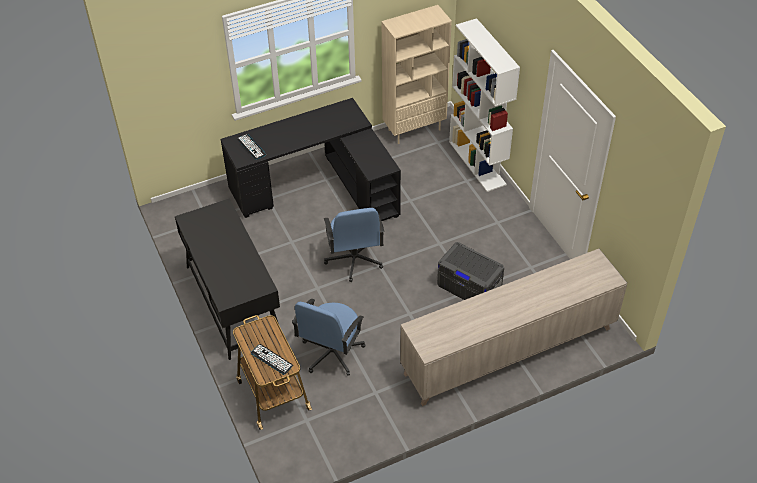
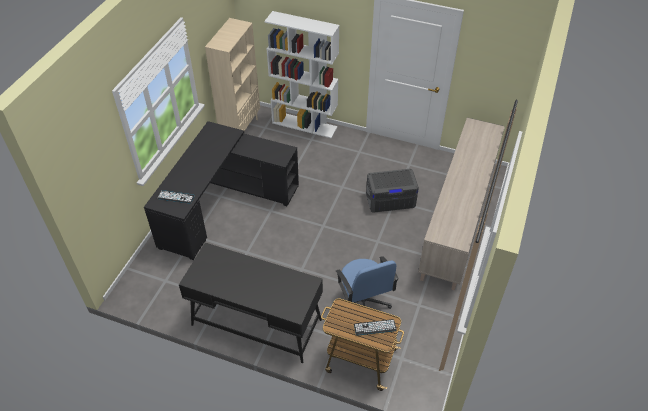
camera: 45 degrees left, 0 degrees up
(354, 260) = (303, 234): blue office chair -> none

